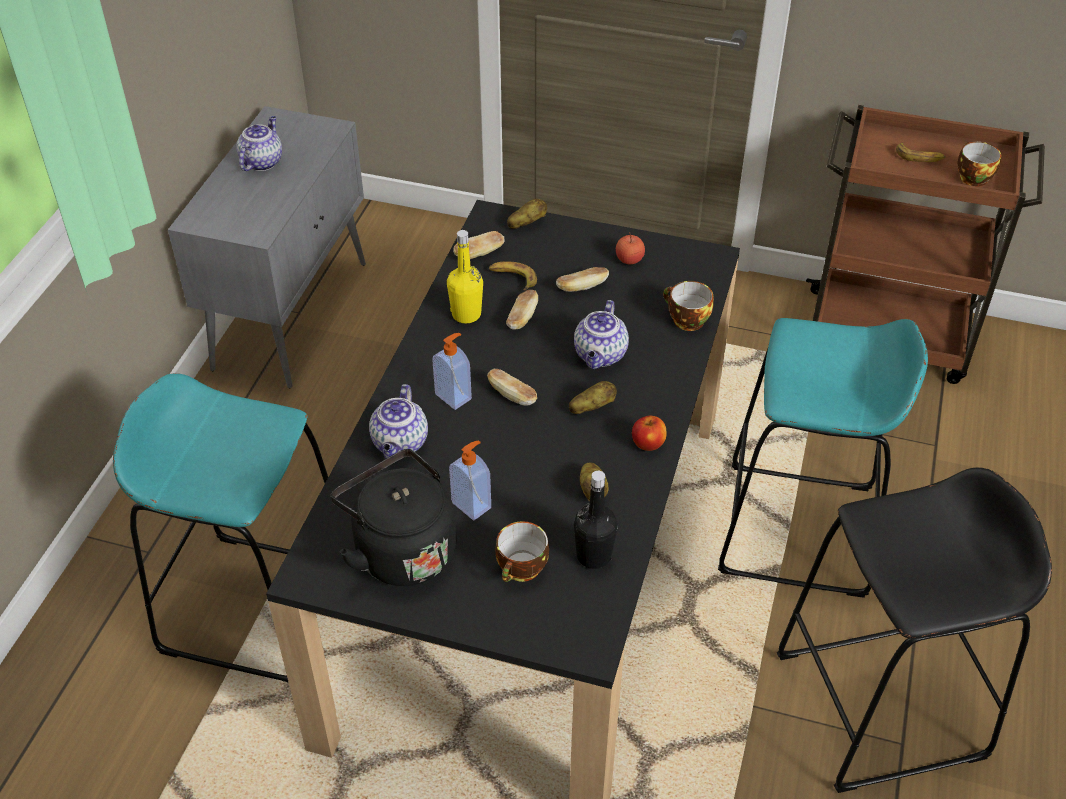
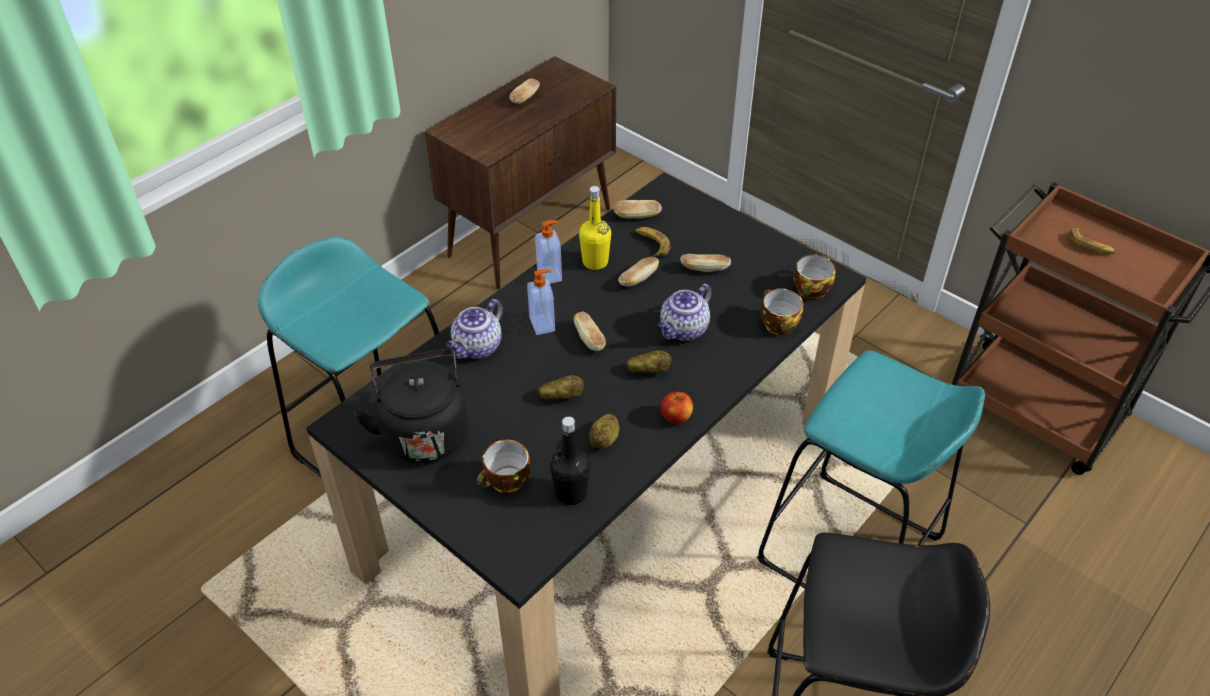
camera: 25 degrees right, 0 degrees up
(262, 161) = (525, 98): teapot -> bread
(292, 314) = (531, 231): grey cabinet -> brown cabinet
(472, 504) = (501, 415): soap dispenser -> soap dispenser (550, 275)
(526, 223) = (692, 203): potato -> potato (561, 396)
(629, 259) = (760, 258): apple -> none
(971, 177) = (1132, 278): cup -> cup (810, 289)

